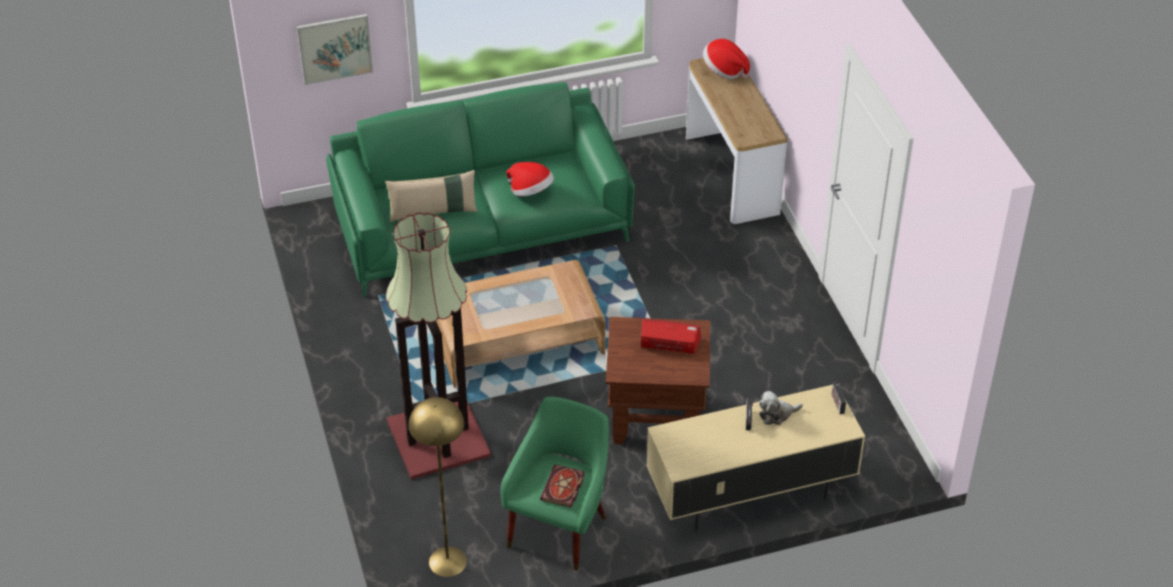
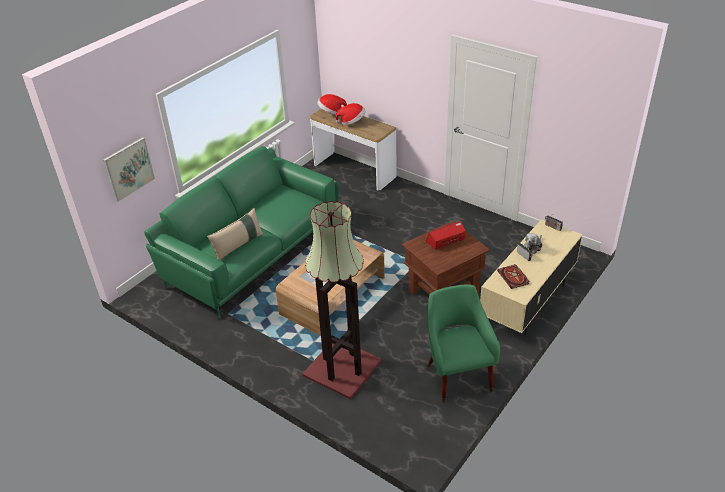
camera: 35 degrees left, 5 degrees down
(447, 561) = (420, 431): yellow floor lamp -> none
(531, 191) = (283, 211): hat -> hat (352, 122)
(563, 488) = (468, 344): book -> book (514, 278)

